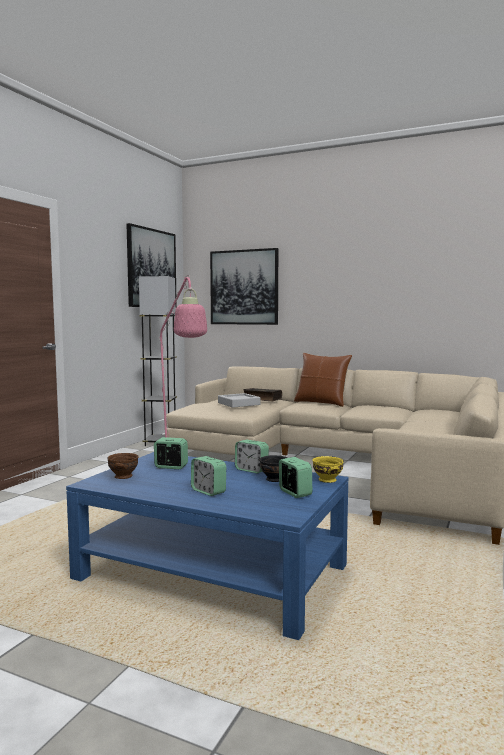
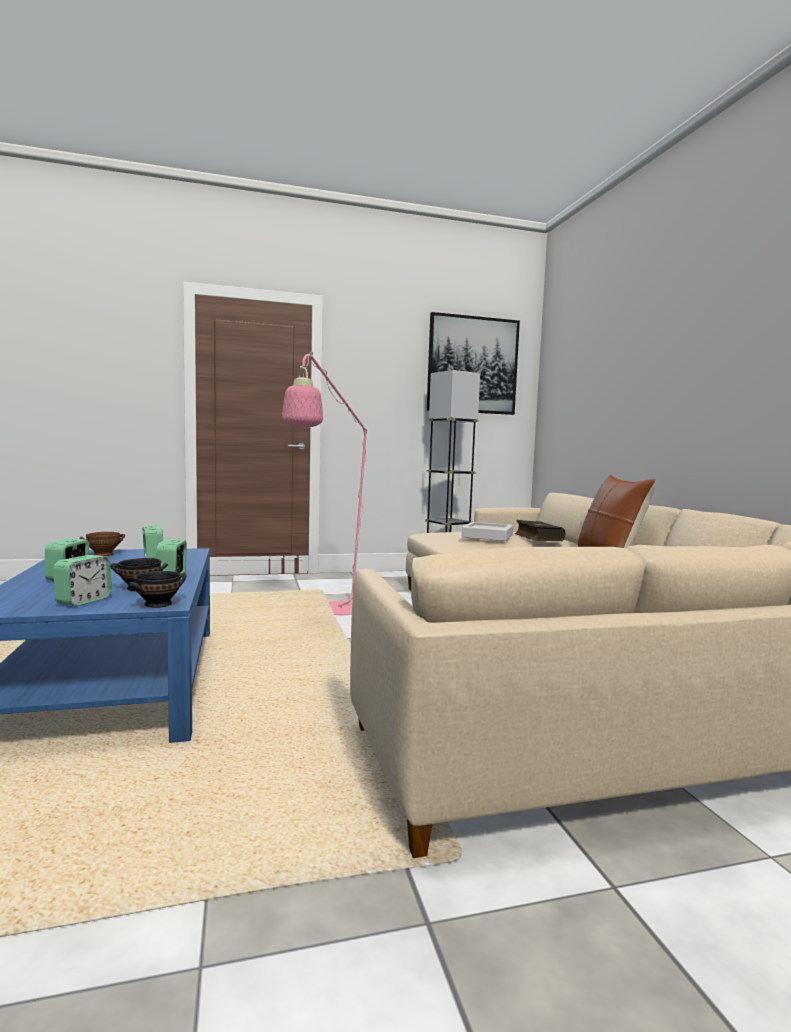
camera: 50 degrees right, 0 degrees up
(244, 287) = (586, 382): picture -> none
(327, 480) = (159, 604): yellow bowl -> black bowl

